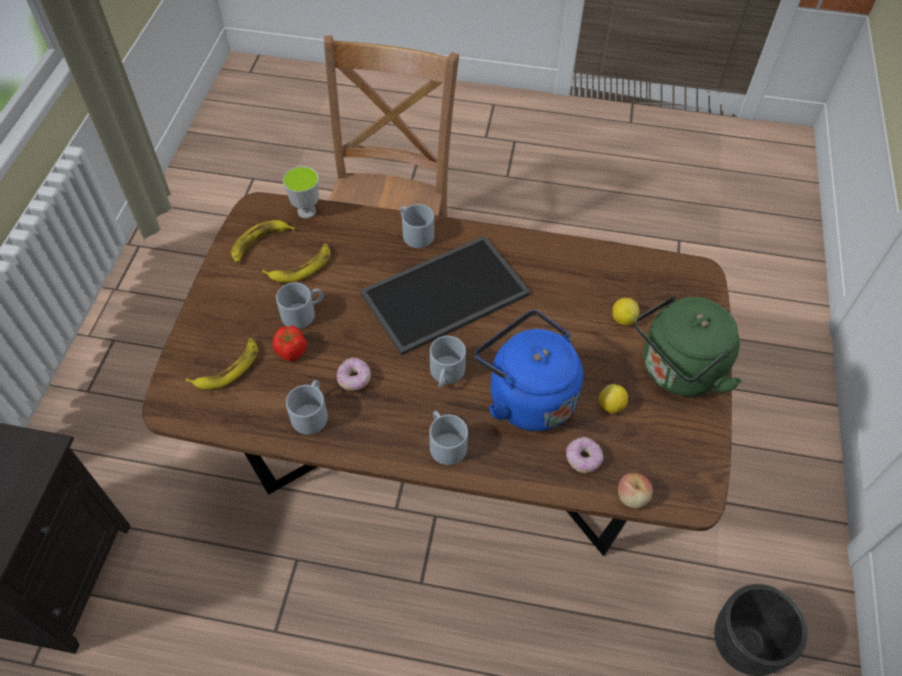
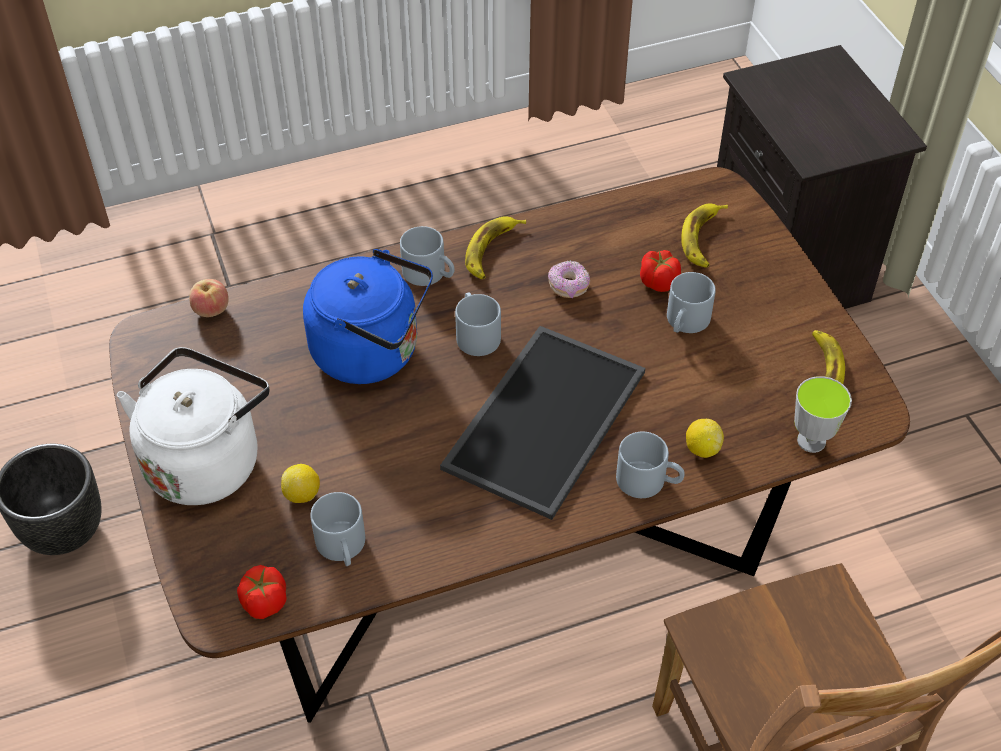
camera: 150 degrees right, 5 degrees down
(301, 267) = (741, 369): banana -> banana (492, 251)
(310, 412) = (583, 240): grey mug -> grey mug (343, 547)
(583, 459) = (278, 321): donut -> none
(611, 406) = (271, 384): lemon -> lemon (702, 449)
(671, 270) = (264, 602): none -> tomato
(677, 371) = (206, 459): green kettle -> white kettle

